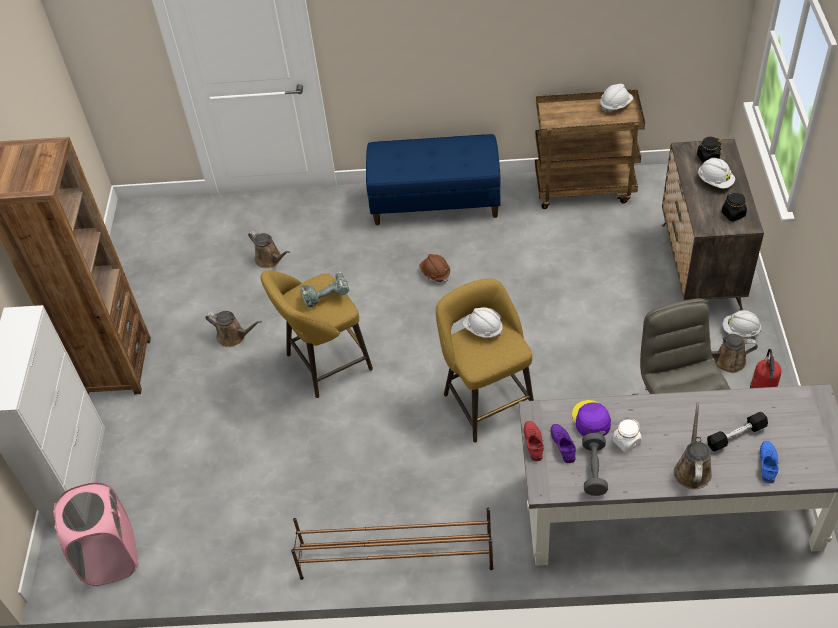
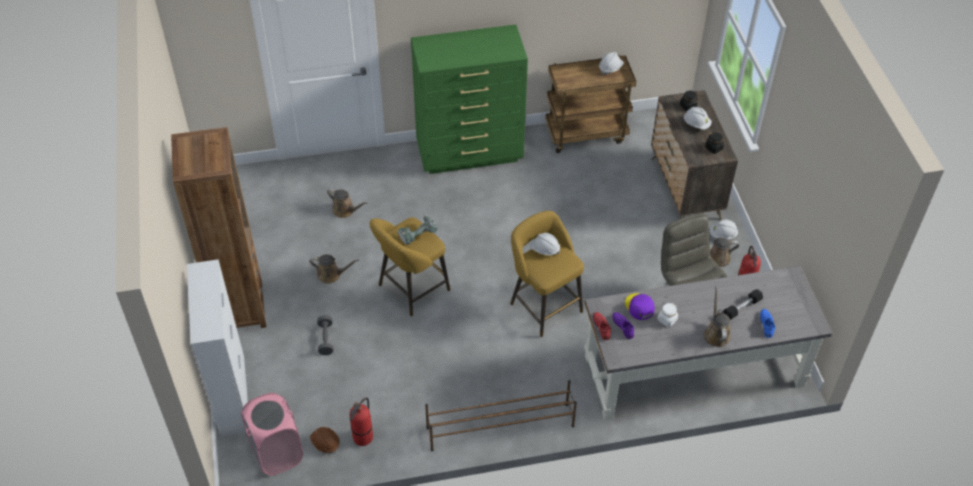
camera: 15 degrees left, 0 degrees up
(219, 550) = (363, 438): none -> fire extinguisher
(435, 202) = (470, 153): blue bench -> green dresser
(435, 273) = (482, 211): brown hard hat -> brown hard hat (325, 443)
(594, 470) = (648, 341): grey dumbbell -> grey dumbbell (326, 339)

